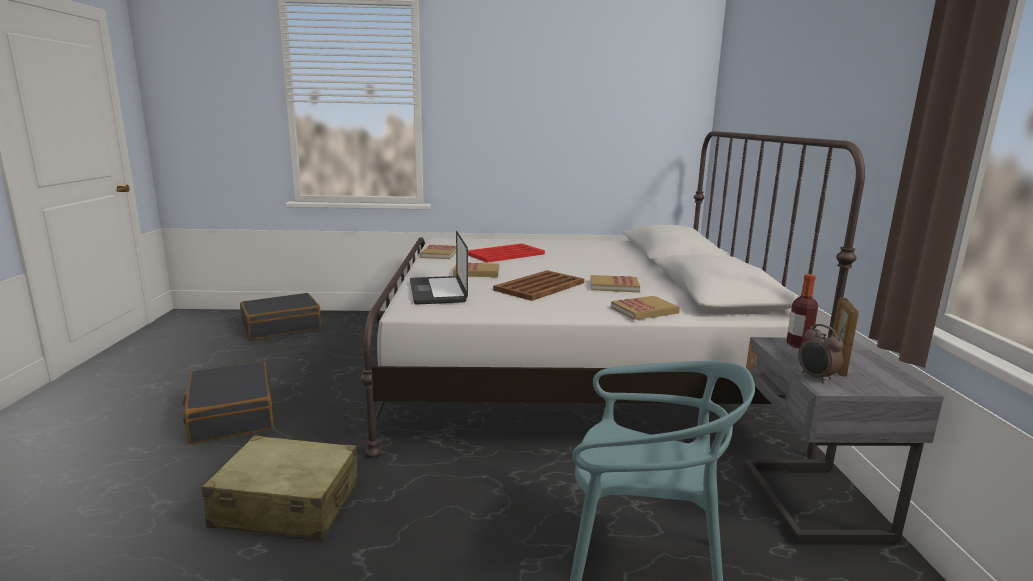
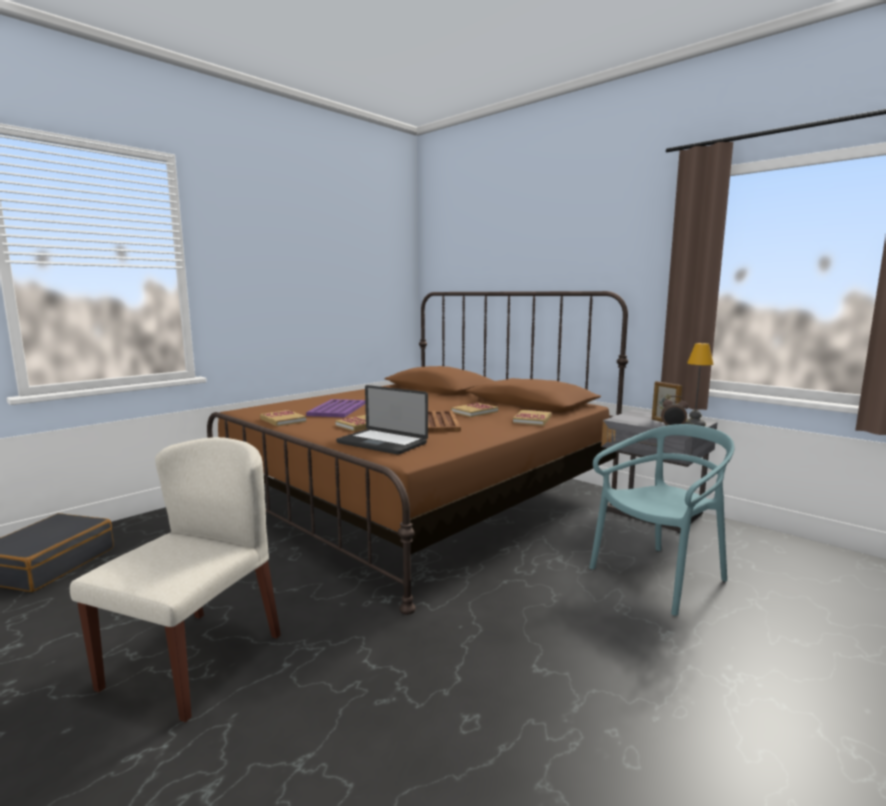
camera: 45 degrees left, 5 degrees down
(231, 415) = (194, 659): black suitcase -> beige chair
(287, 505) = (423, 680): beige suitcase -> none
(506, 254) = (338, 409): red tray -> purple tray
(571, 369) = (418, 497): white bed -> brown bed
(798, 345) = (628, 417): bottle -> none
(878, 384) = (693, 424): none -> table lamp

